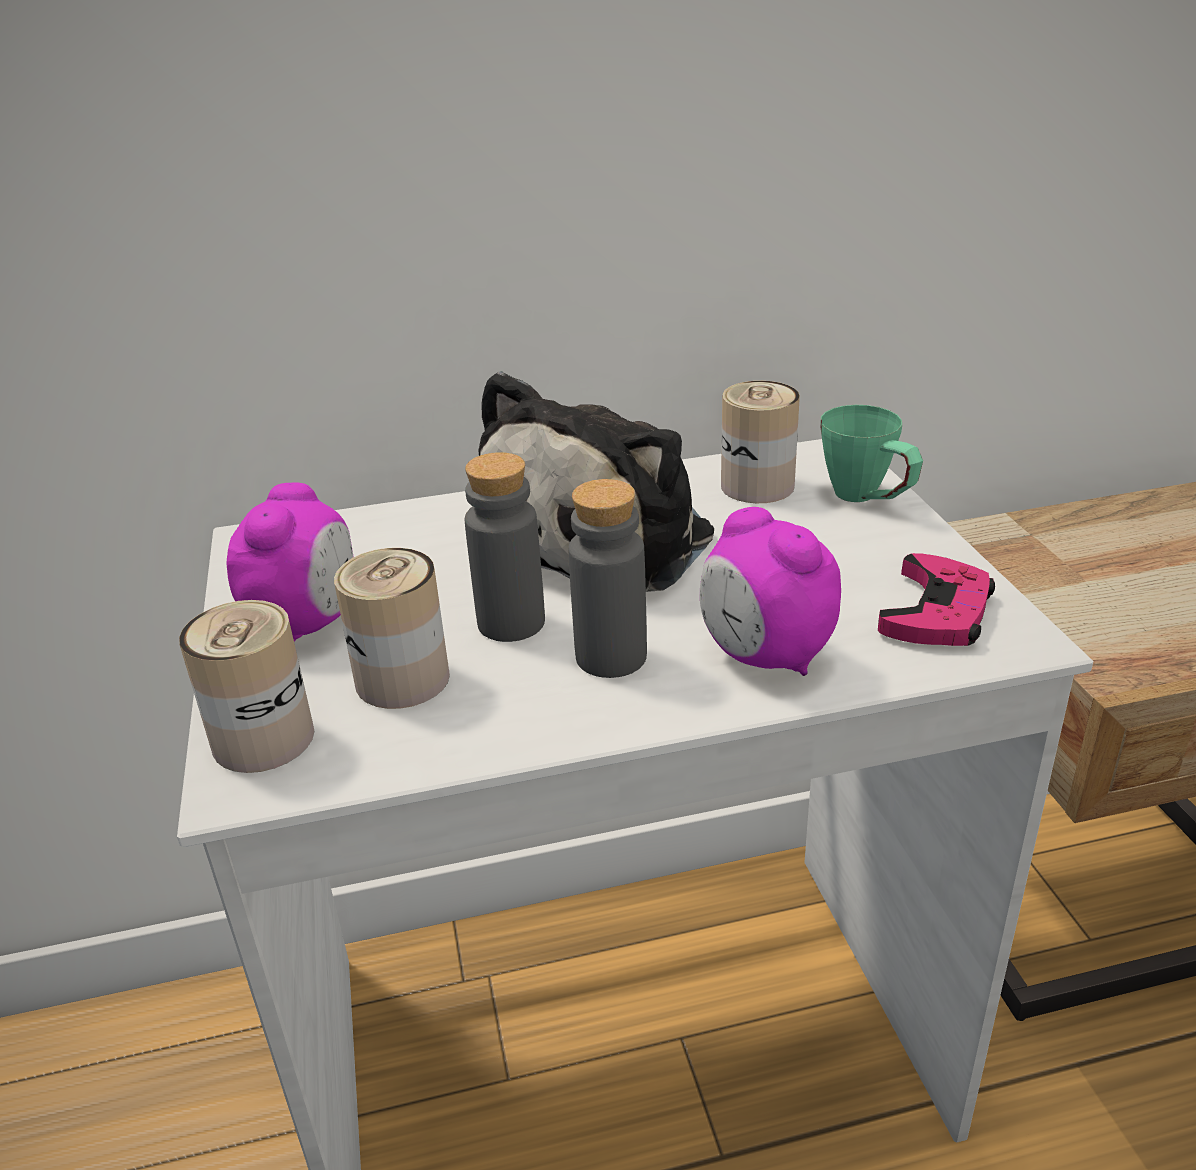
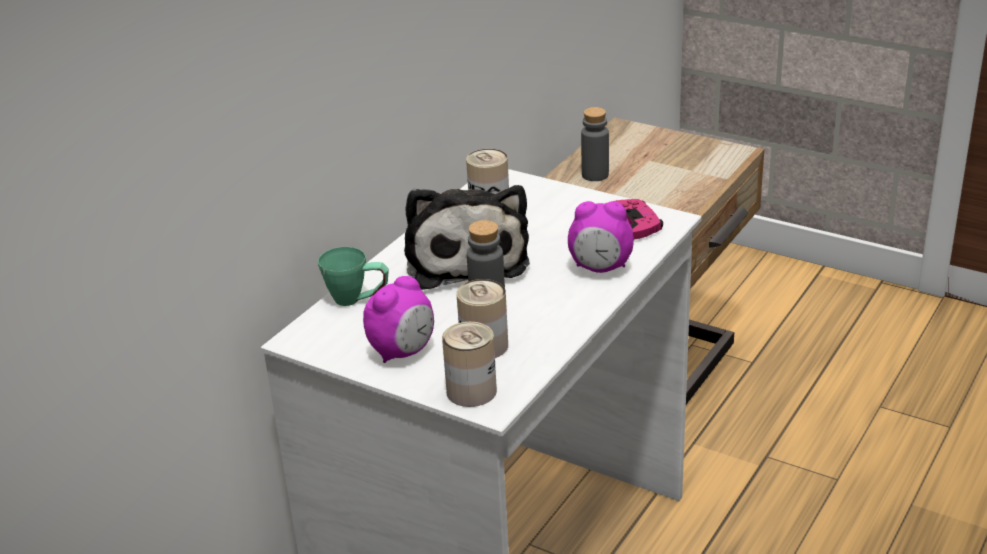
camera: 45 degrees left, 0 degrees up
(308, 624) = (403, 352): alarm clock -> alarm clock turned 75 degrees clockwise
(611, 657) = (547, 297): grey bottle -> grey bottle (595, 175)
(868, 500) = (544, 192): green mug -> green mug (358, 300)

